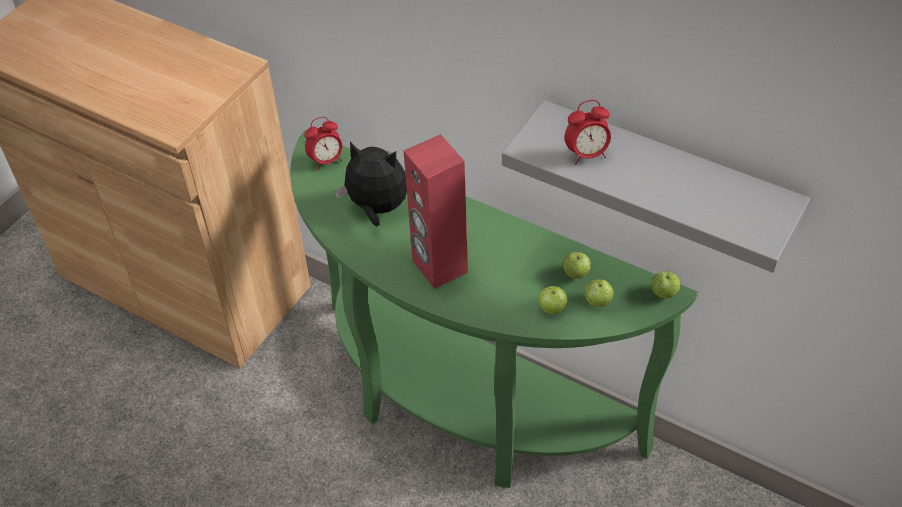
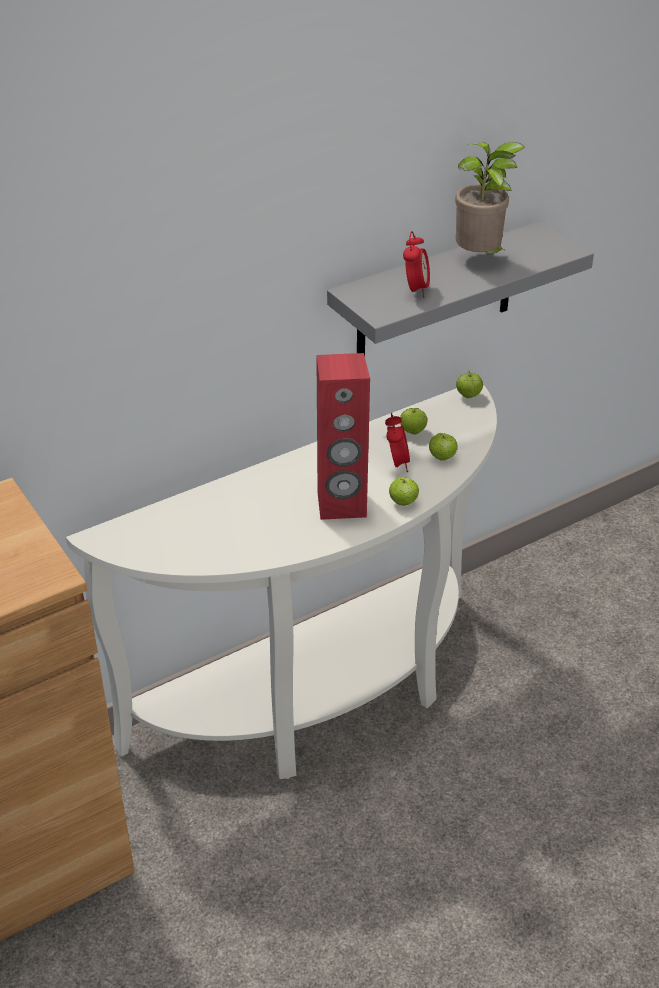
camera: 65 degrees left, 10 degrees down
(326, 161) = (130, 534): alarm clock -> alarm clock (397, 464)
(376, 208) = (231, 521): plush toy -> none
(462, 407) = (323, 698): green console table -> white console table
(597, 302) = (452, 431): apple -> apple (403, 502)
(685, 178) = (480, 259): none -> potted plant

